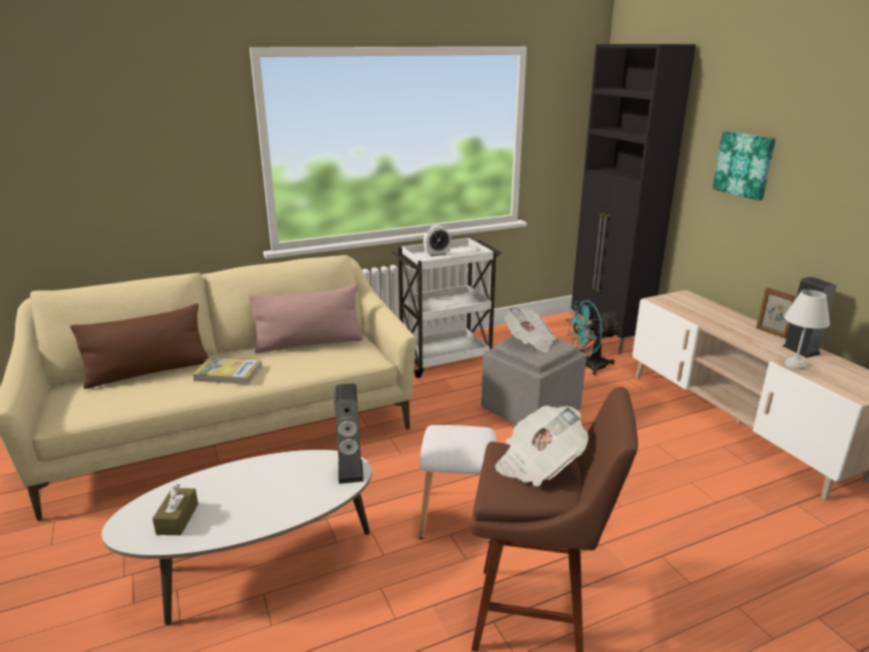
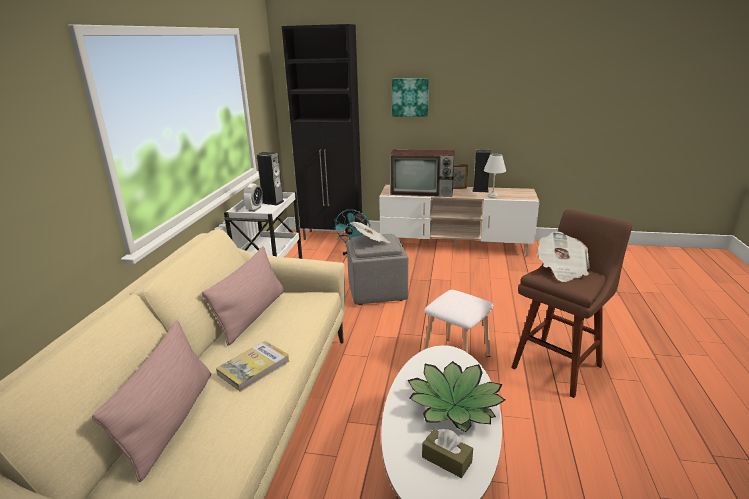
camera: 55 degrees left, 0 degrees up
(148, 372) = (170, 421): brown pillow -> pink pillow
(263, 500) = (455, 405): none -> potted plant
(350, 471) = (449, 355): speaker -> speaker (272, 202)
(705, 317) = (423, 192): none -> television

